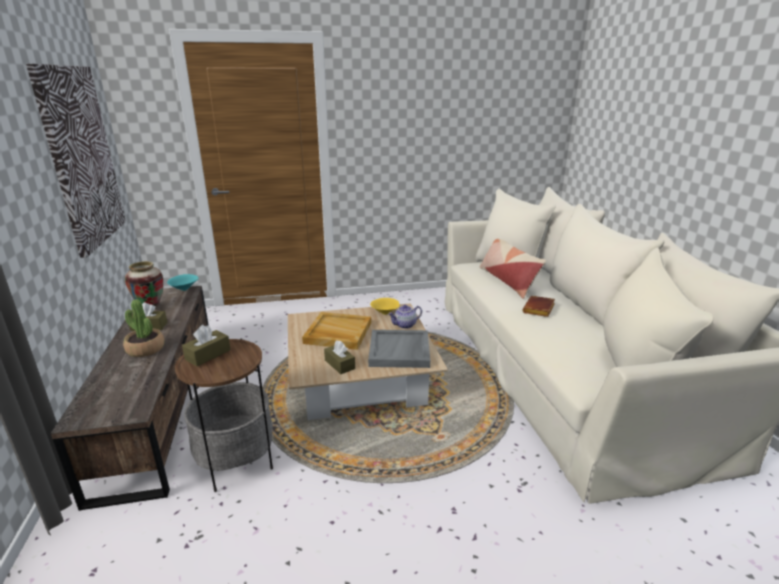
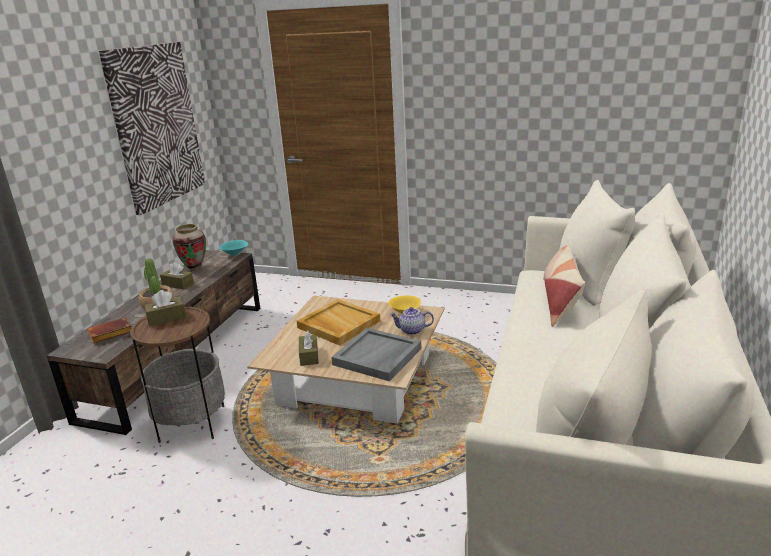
camera: 30 degrees right, 0 degrees up
(539, 310) = (556, 344): brown book -> brown book (109, 334)

